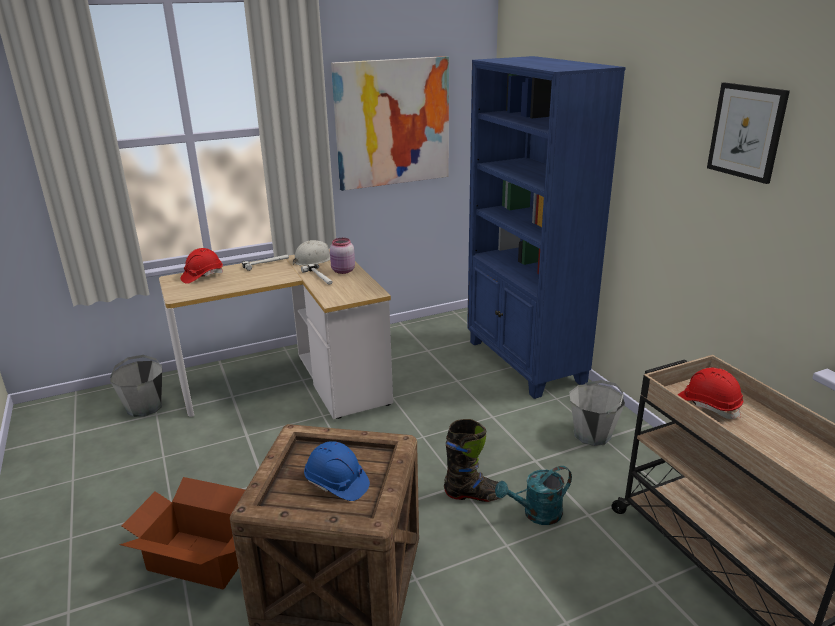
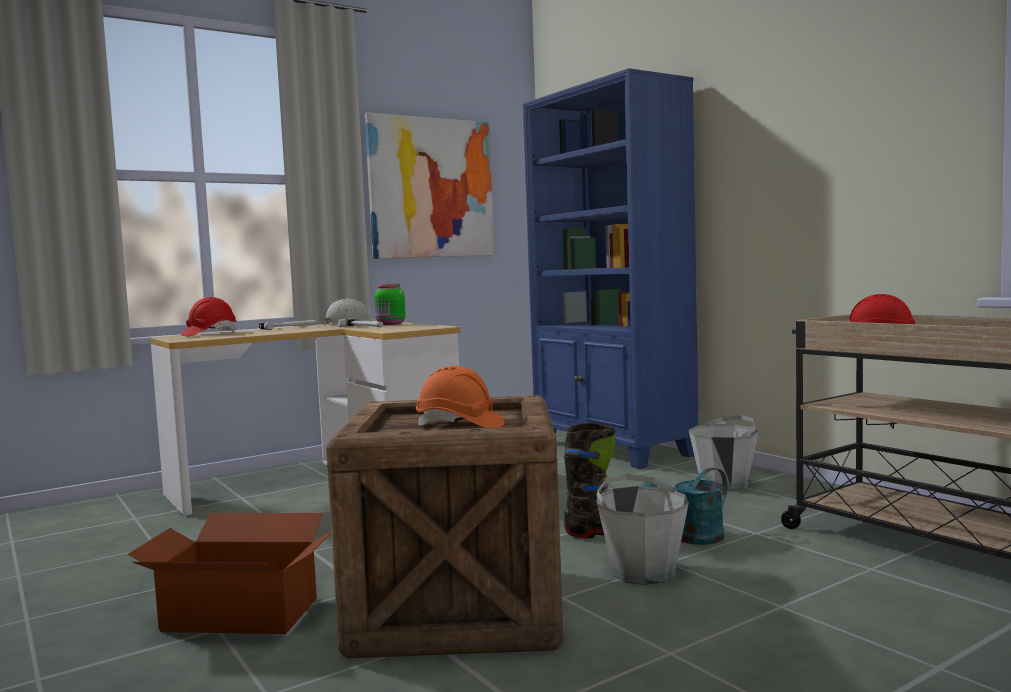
camera: 10 degrees left, 20 degrees down
(144, 407) = (116, 515): grey bucket -> grey bucket (643, 572)
(336, 484) = (460, 426): blue hard hat -> orange hard hat
(343, 271) = (390, 324): pink jar -> green jar
(746, 132) = (839, 88): picture -> none

